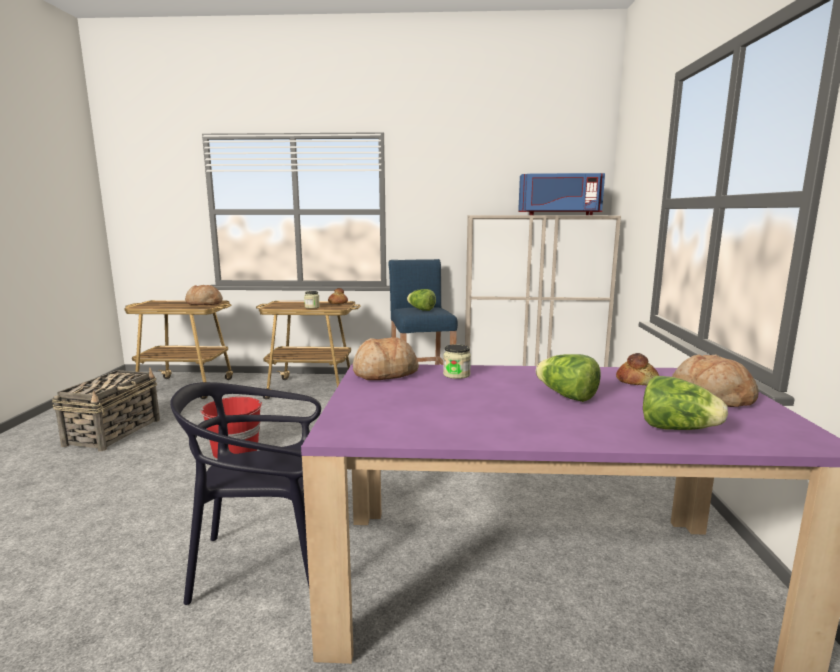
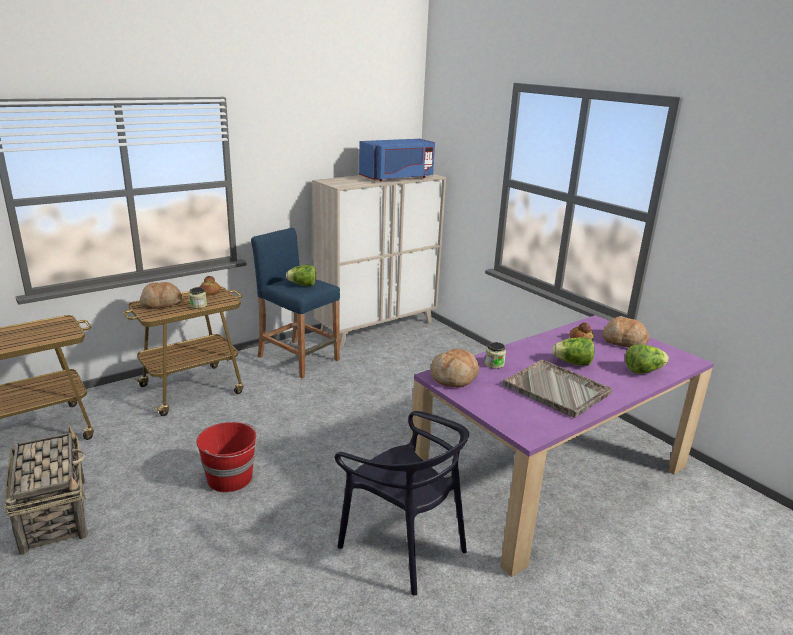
camera: 40 degrees left, 10 degrees up
(204, 303) = (51, 327): bread -> bread (161, 303)
(265, 563) = (403, 545): black chair -> black chair turned 90 degrees counterclockwise
(481, 410) = (557, 390): none -> grey tray

